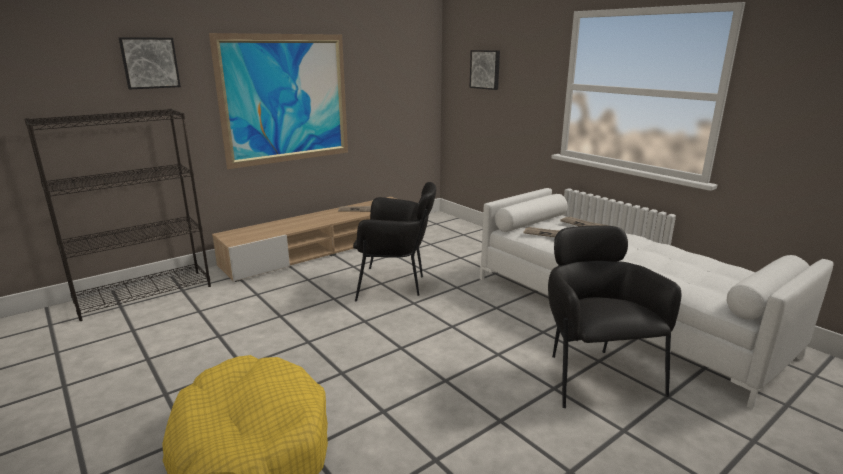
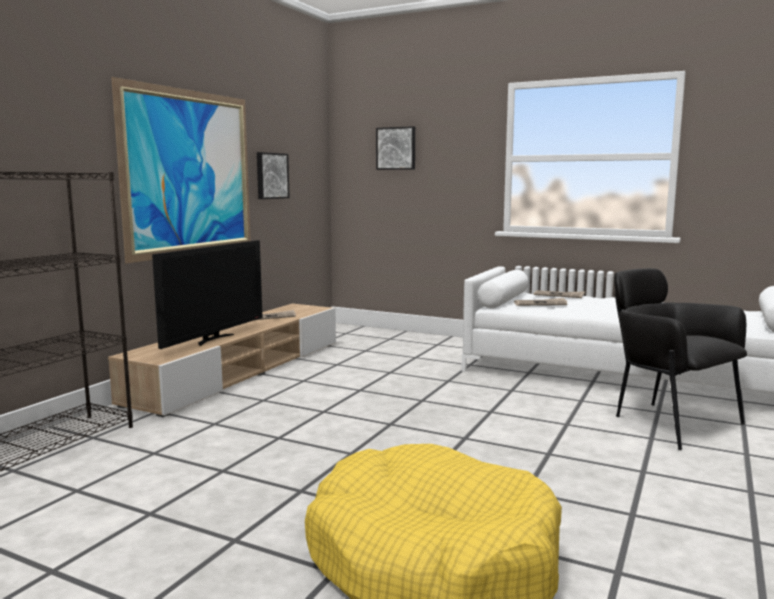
camera: 25 degrees left, 10 degrees down
(150, 63) = (41, 107): picture -> picture (271, 176)
(290, 227) = (213, 339): none -> television
(395, 285) = (378, 389): black armchair -> none

